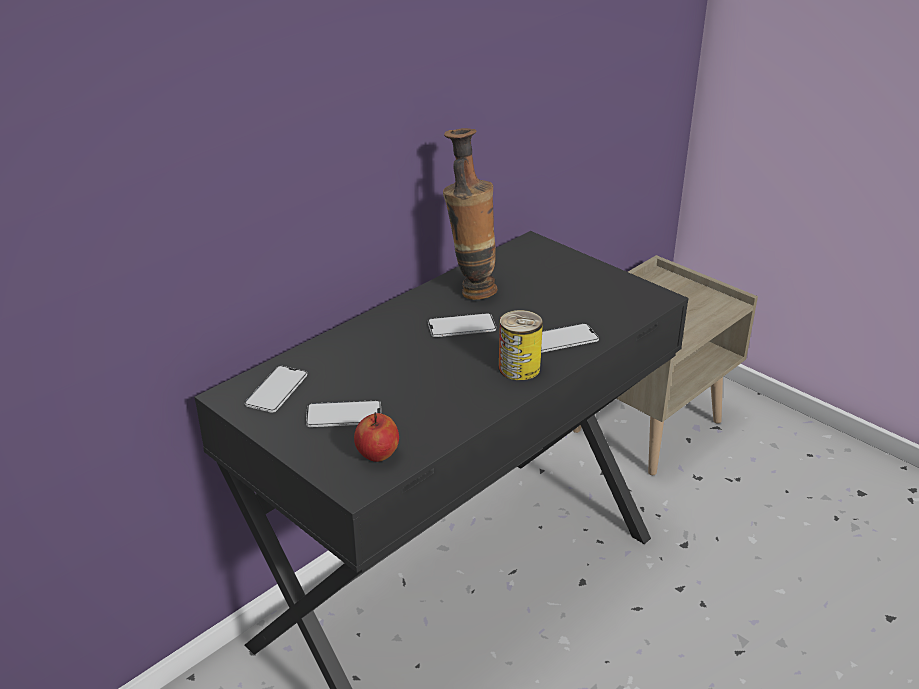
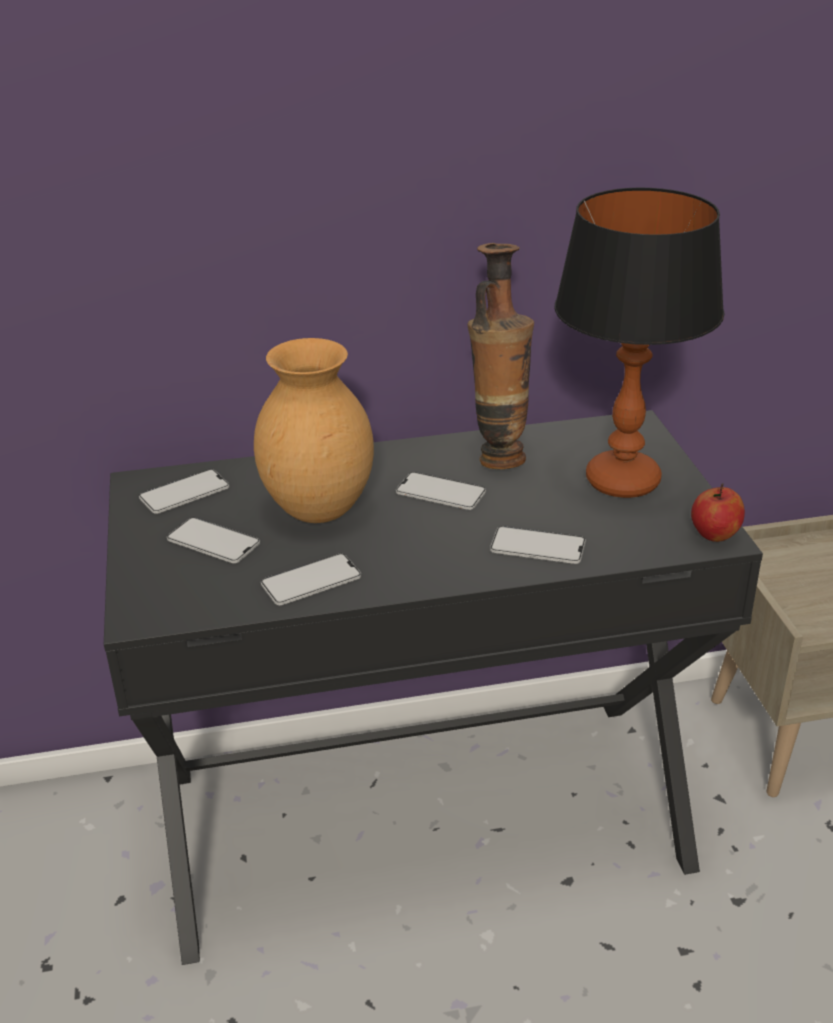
camera: 35 degrees right, 0 degrees up
(377, 455) = (194, 595): apple -> apple (714, 535)
(395, 367) = (320, 511): none -> brown vase
(447, 414) = (311, 580): none -> phone
(519, 368) = (447, 561): can -> none
(564, 281) = (621, 481): none -> table lamp

